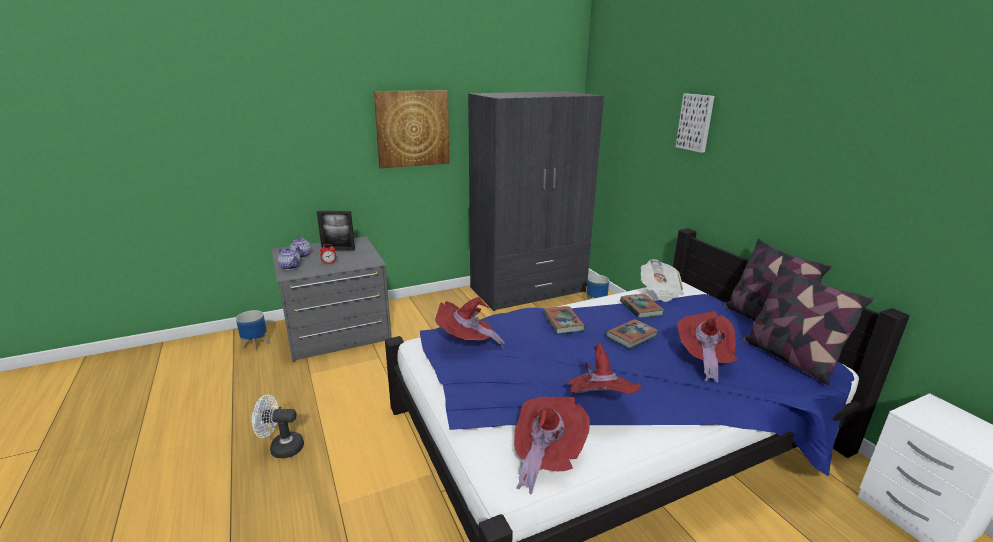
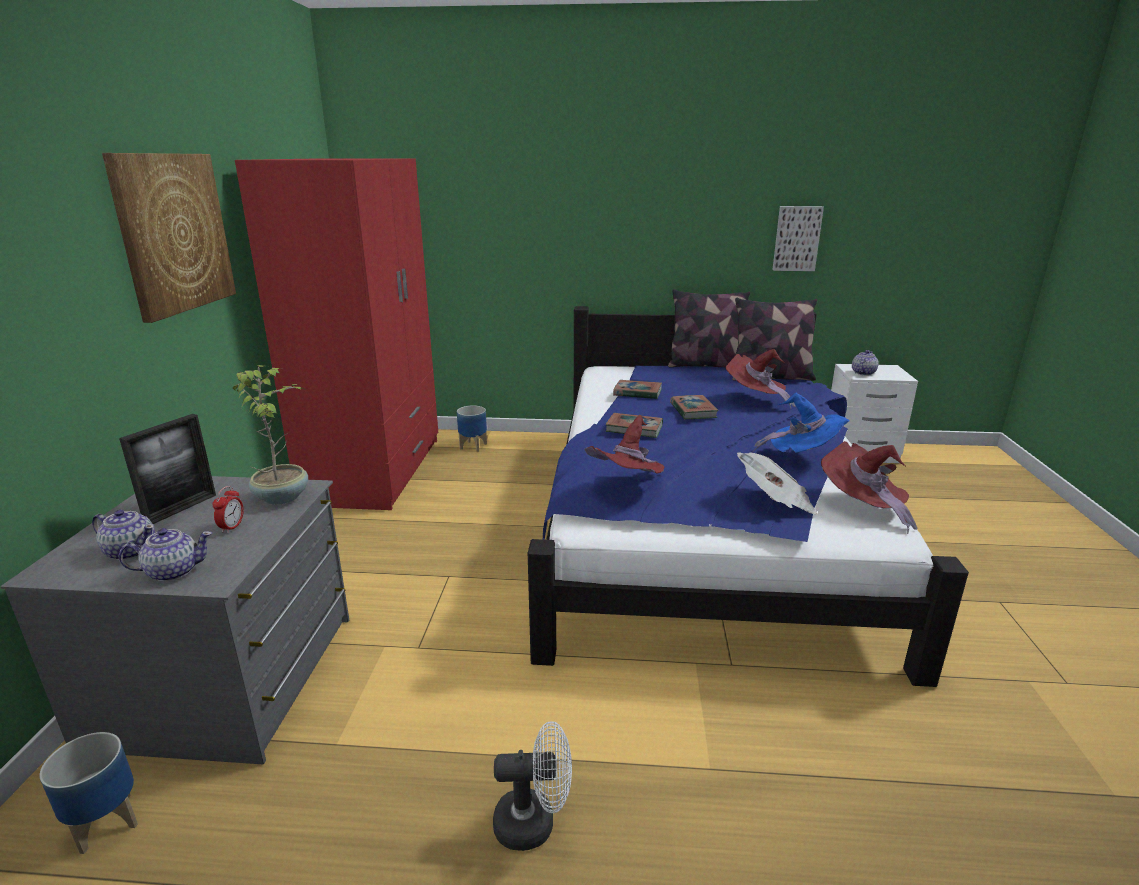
camera: 60 degrees left, 0 degrees up
(281, 448) = (534, 822): white fan -> white fan turned 120 degrees counterclockwise
(362, 261) = (283, 496): none -> potted plant
(528, 290) = (376, 470): grey wardrobe -> red wardrobe
(598, 404) = (802, 457): red hat -> blue hat
(660, 291) = (614, 376): newspaper -> newspaper (775, 502)
(696, 122) = (559, 181): picture -> picture (796, 238)
(931, 417) = (862, 373): none -> teapot

